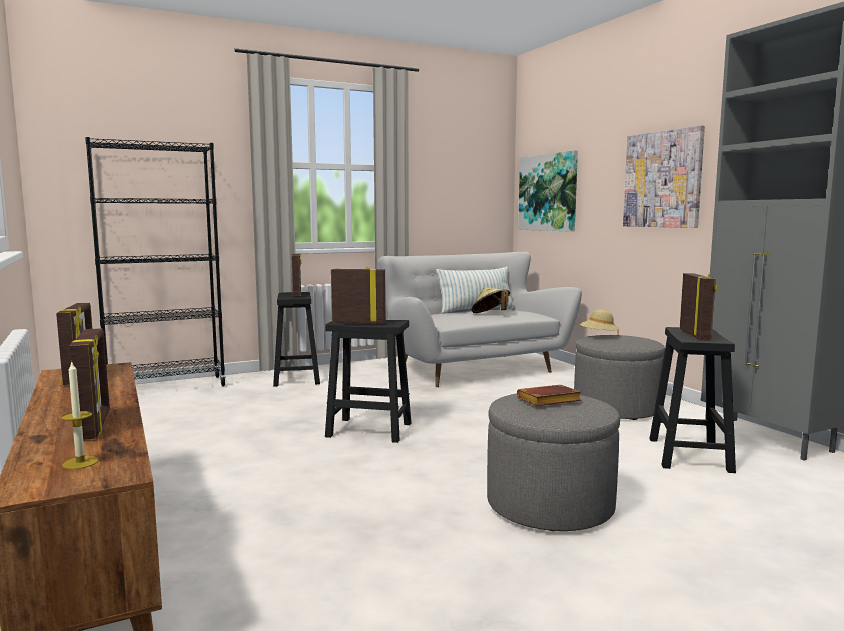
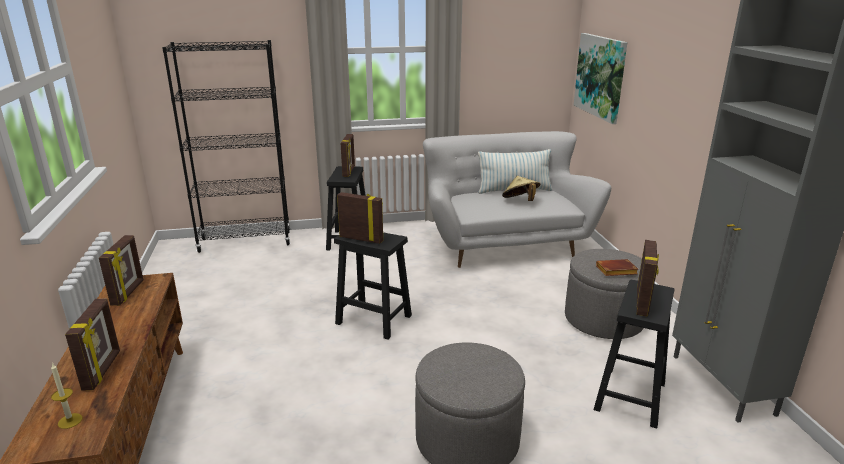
camera: 15 degrees right, 15 degrees up
(548, 401) = (468, 364): brown book -> brown book (615, 271)
(599, 336) = (596, 253): beige hat -> none
(663, 179) = (691, 100): picture -> none

